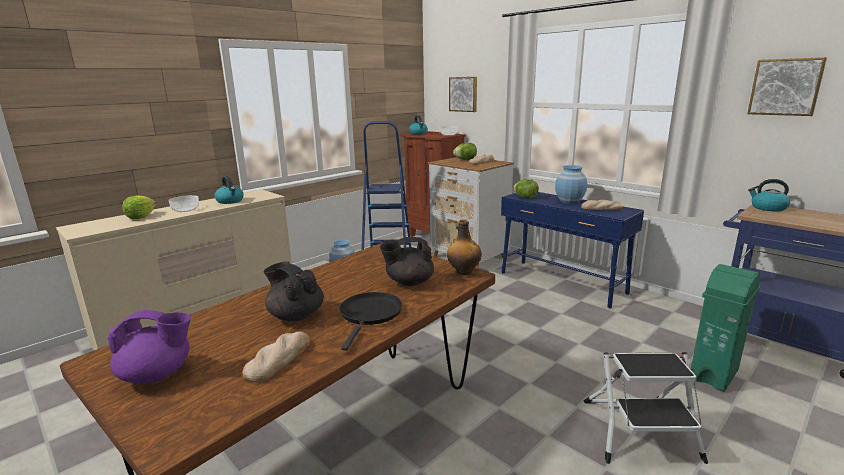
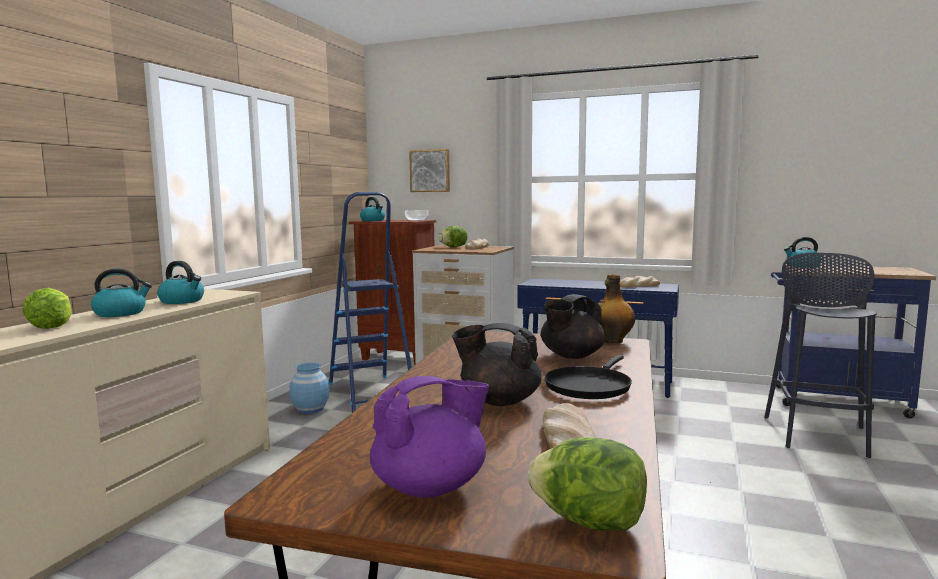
camera: 25 degrees left, 10 degrees down
(185, 209) = (121, 313): bowl -> kettle
(370, 315) = (589, 386): black frying pan -> black frying pan turned 135 degrees counterclockwise
(525, 198) = (546, 284): lettuce -> lettuce (589, 522)
(569, 201) = (596, 283): blue vase -> none
(638, 431) = (817, 497): step ladder -> none
(714, 374) = (819, 435): green trash can -> grey stool
(785, 87) = (795, 151): picture -> none

